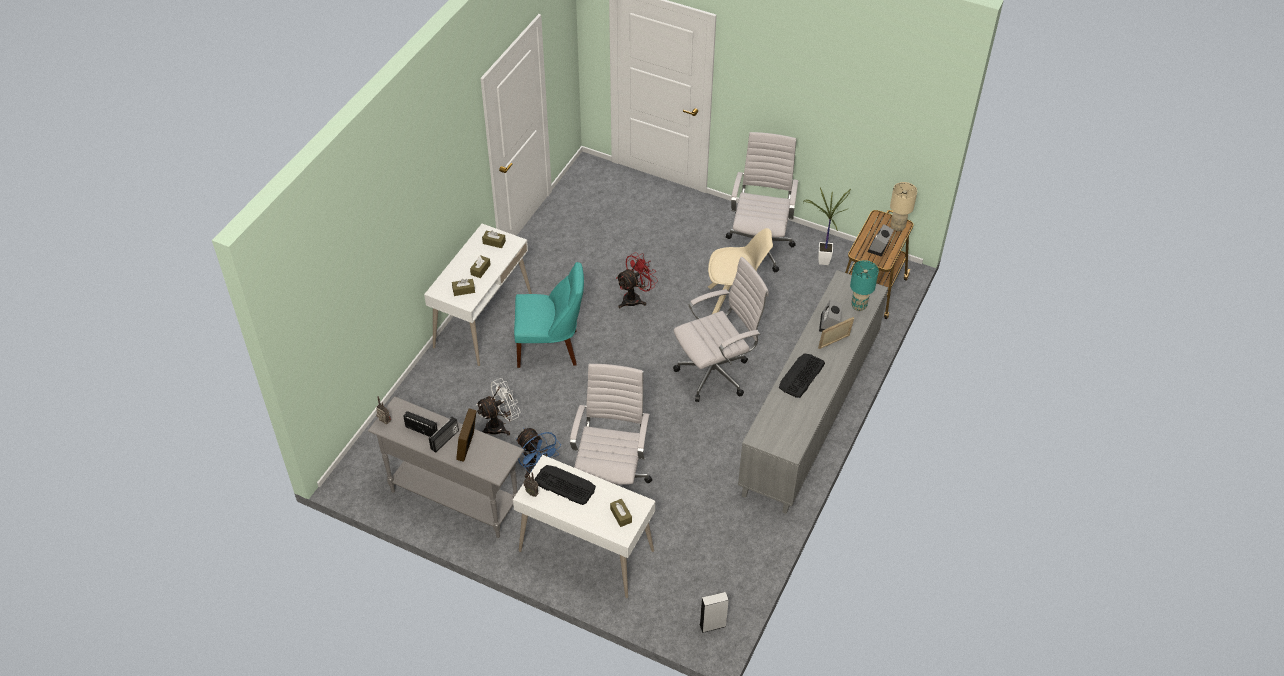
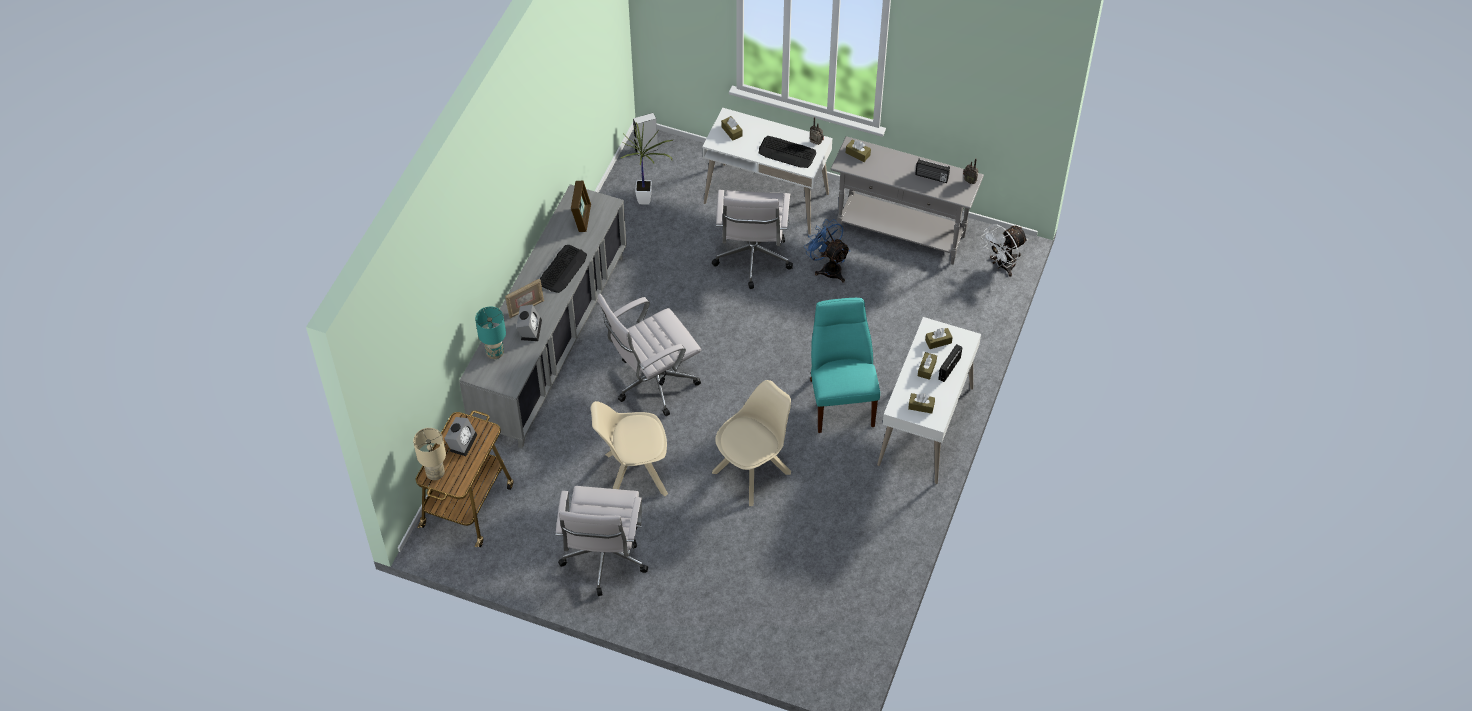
camera: 175 degrees right, 5 degrees up
(445, 440) = (906, 169): radio -> radio (948, 368)
(468, 446) = (883, 165): picture frame -> picture frame (582, 218)
(491, 462) = (858, 154): none -> brown tissue box
(500, 425) = (875, 308): white fan -> white fan (1002, 265)
(551, 348) = (840, 399): turquoise chair -> turquoise chair turned 90 degrees clockwise
(635, 298) = (753, 471): red fan -> beige chair
(821, 260) = (526, 546): potted plant -> potted plant (647, 202)

